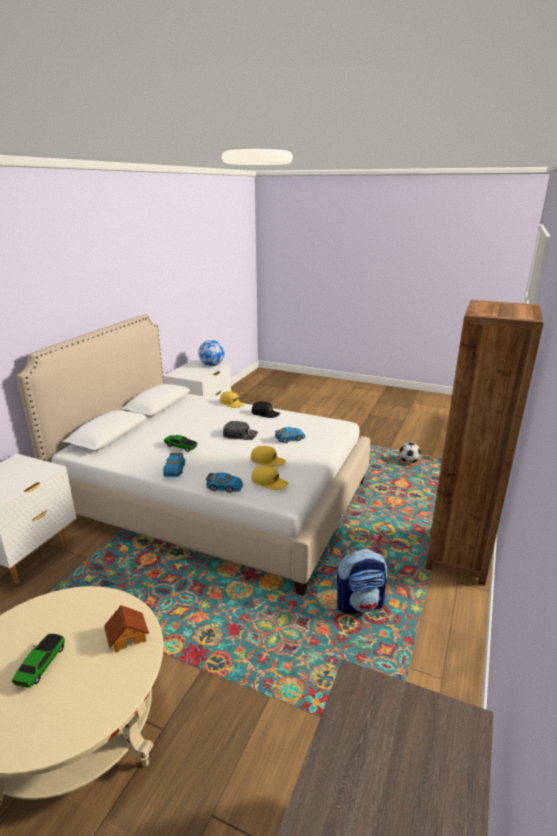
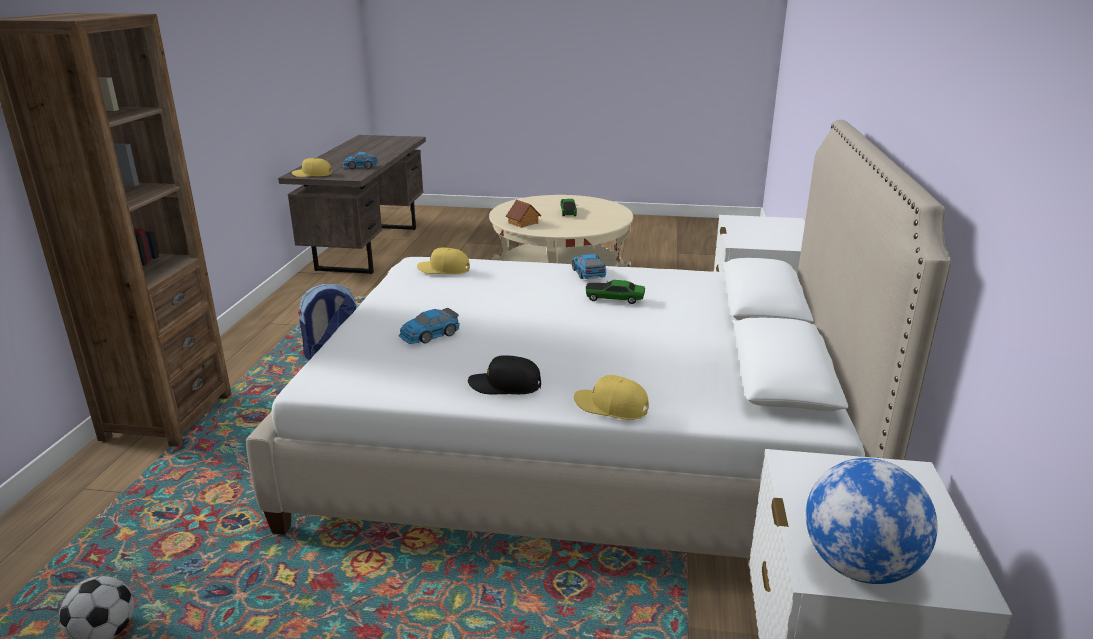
camera: 165 degrees right, 0 degrees up
(225, 487) = (501, 263): toy car -> toy car (360, 166)
(240, 434) = (530, 330): black cap -> none
(268, 461) = (456, 291): yellow cap -> yellow cap (312, 174)

